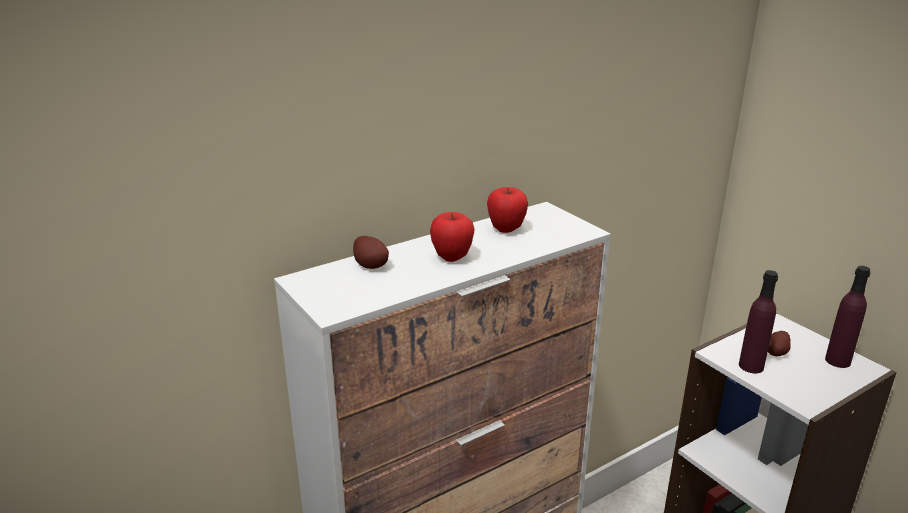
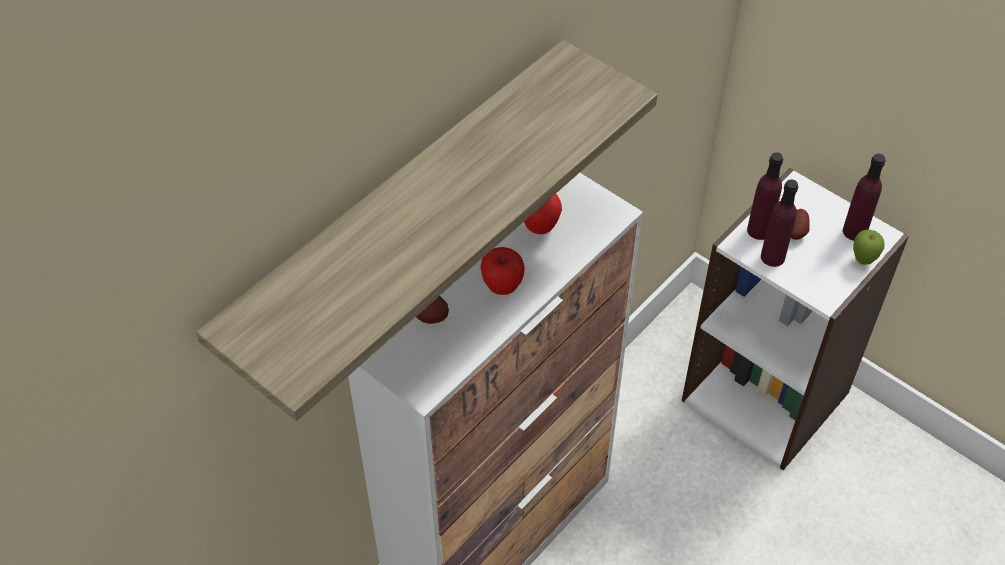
camera: 15 degrees left, 25 degrees up
(356, 141) = (399, 210): none -> shelf
(739, 346) = (759, 230): none -> purple bottle
(847, 382) = (863, 260): none -> apple

